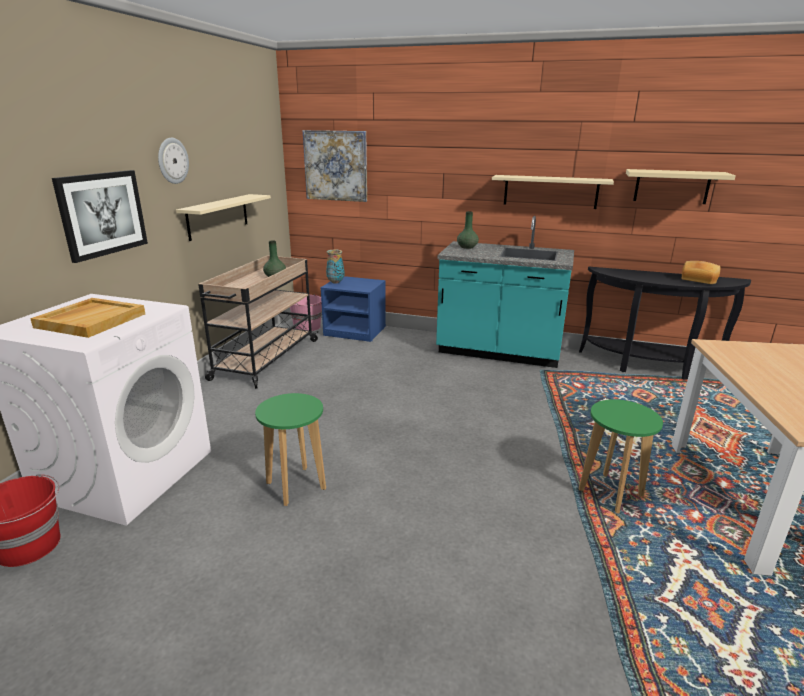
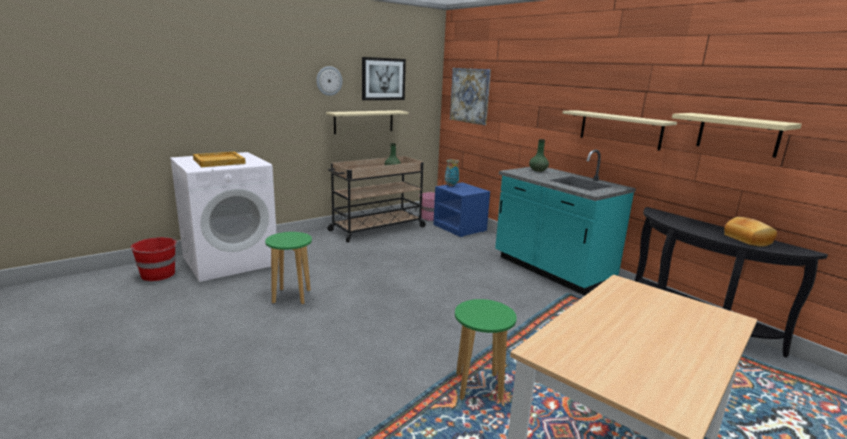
camera: 35 degrees right, 5 degrees down
(102, 214) = (267, 107): picture -> picture (383, 79)

